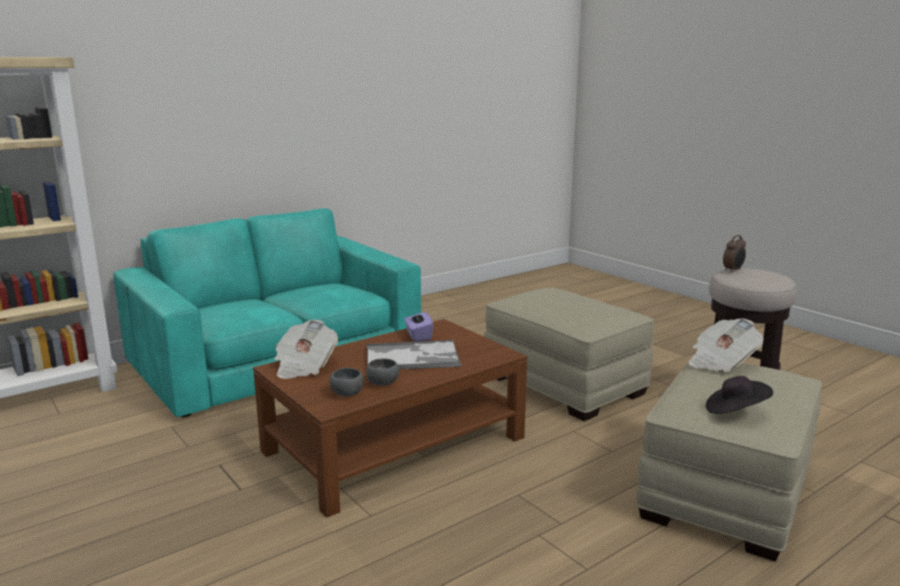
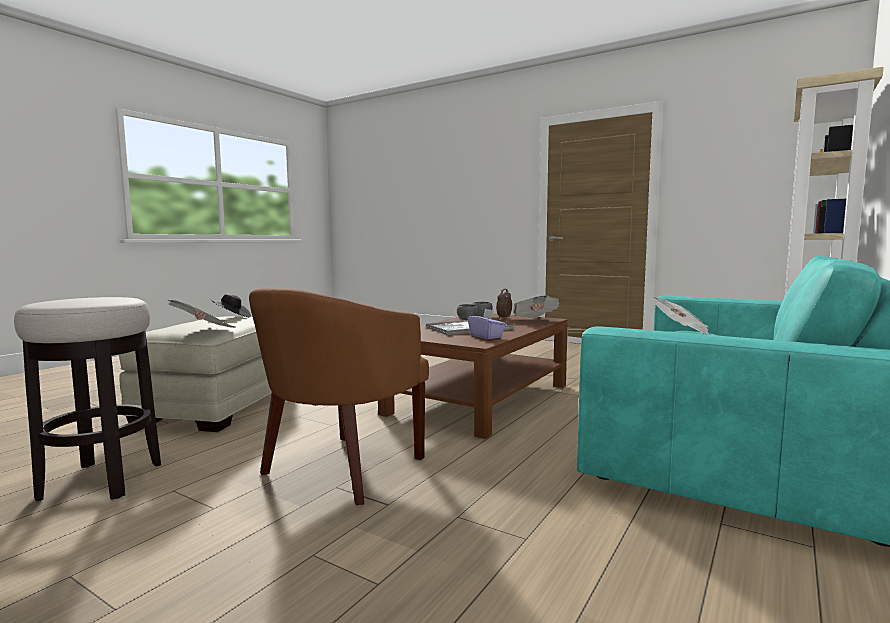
camera: 160 degrees right, 10 degrees down
(238, 314) = (681, 330): none -> newspaper
(564, 384) = (342, 469): beige ottoman -> brown armchair
(733, 270) = (100, 300): alarm clock -> alarm clock (503, 318)

